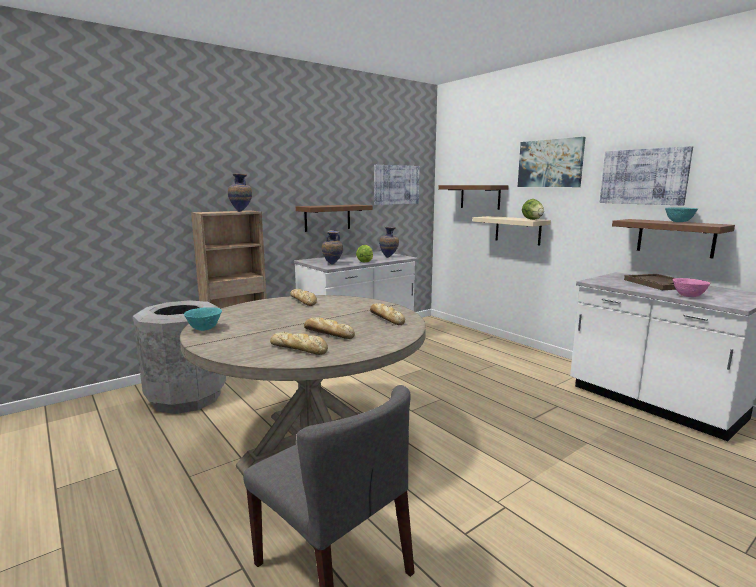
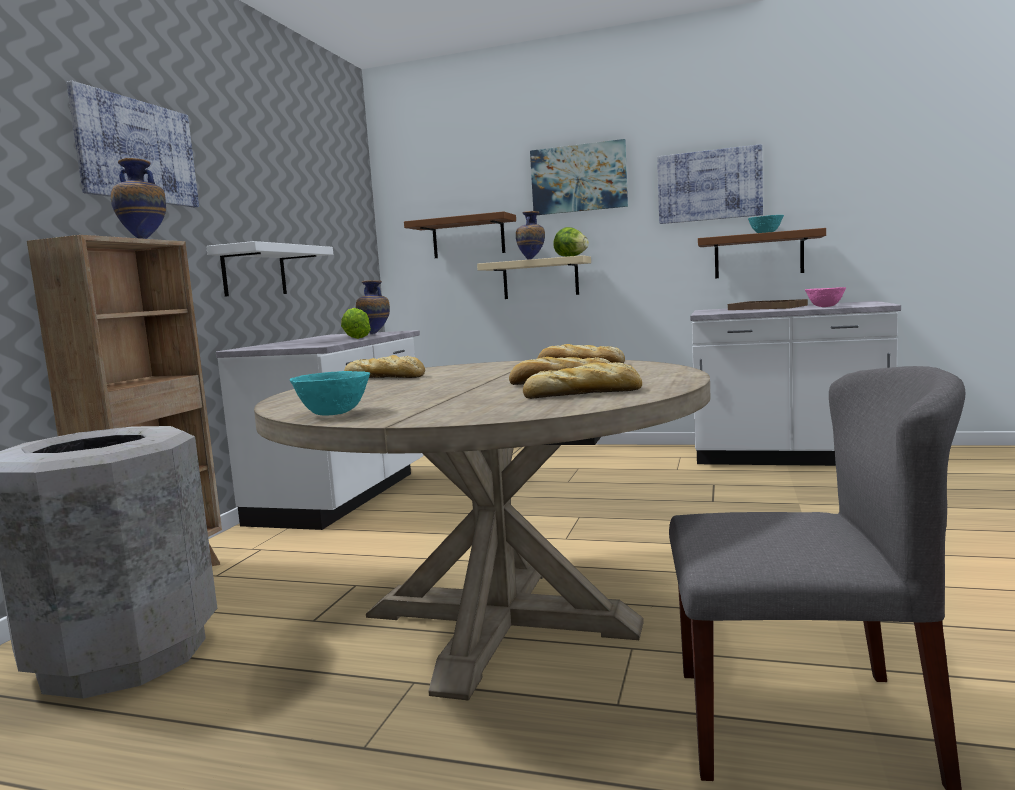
camera: 35 degrees left, 5 degrees down
(327, 217) = (254, 271): brown shelf -> white shelf
(332, 264) = (314, 344): vase -> vase (532, 259)
(396, 185) = (334, 222): picture -> picture (136, 151)

